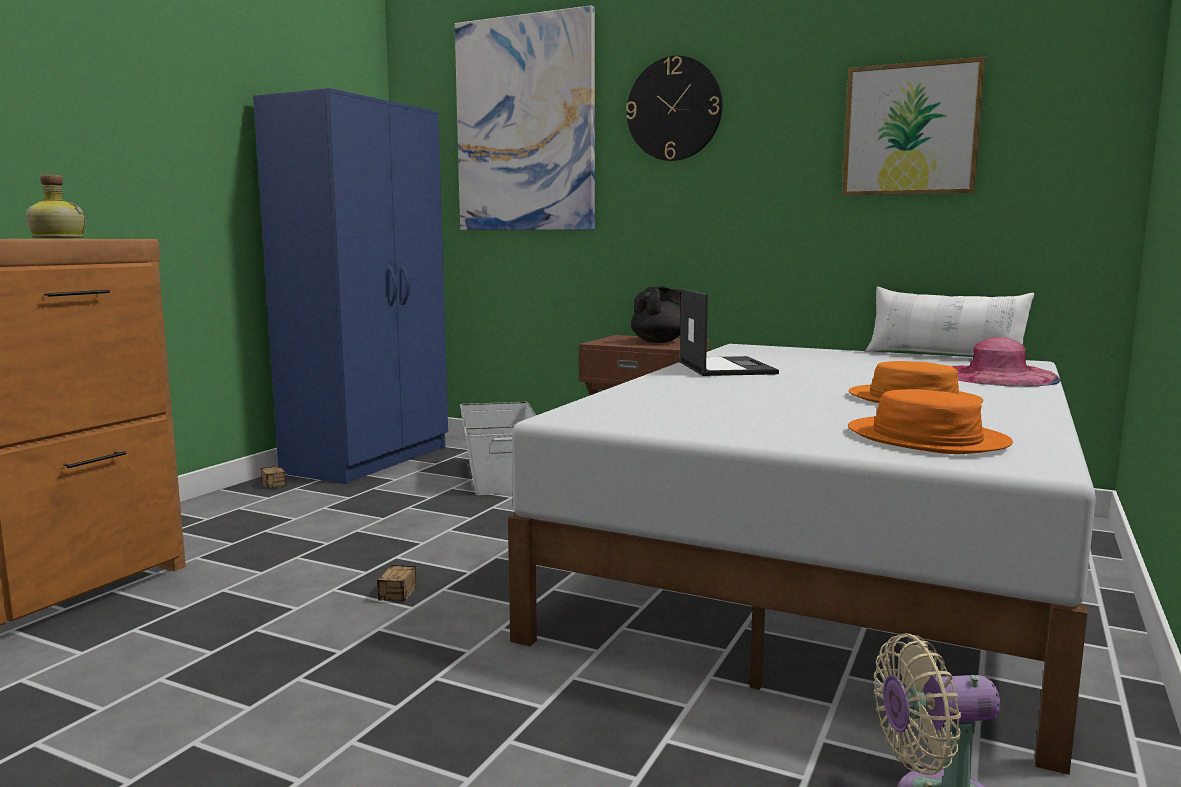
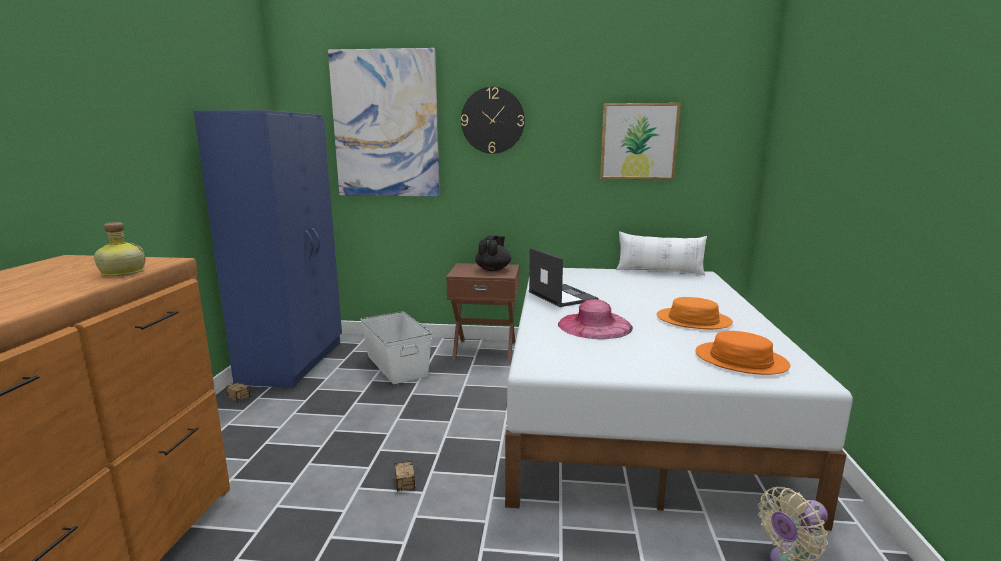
camera: 20 degrees left, 5 degrees up
(998, 377) = (706, 290): pink hat -> pink hat (594, 325)

